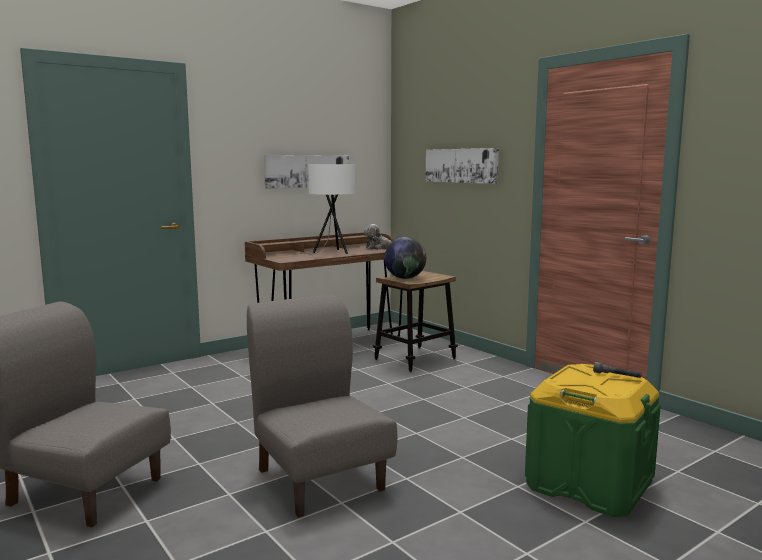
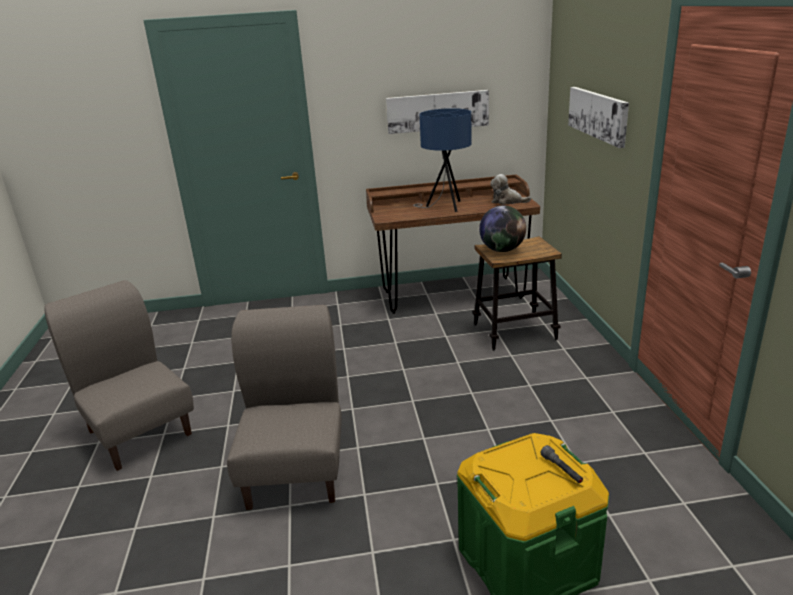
camera: 30 degrees right, 15 degrees up
(330, 253) = (445, 207): white table lamp -> blue table lamp

